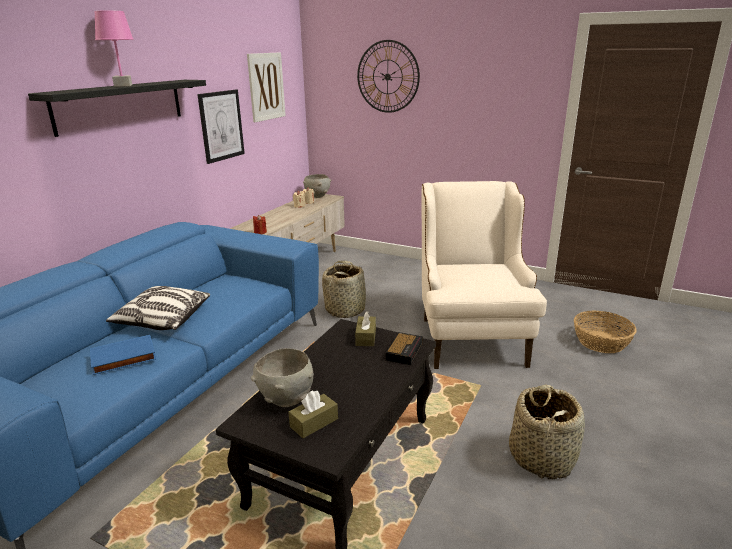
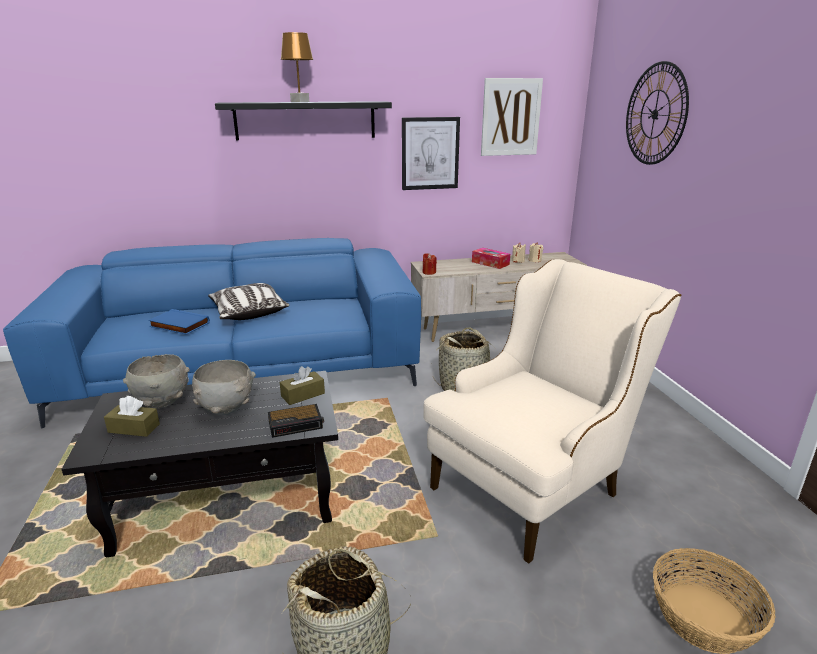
camera: 50 degrees right, 0 degrees up
(122, 85) = (299, 102): pink table lamp -> brown table lamp
(286, 213) = (490, 263): none -> tissue box
(317, 196) = (558, 257): grey bowl -> grey bowl (226, 409)

